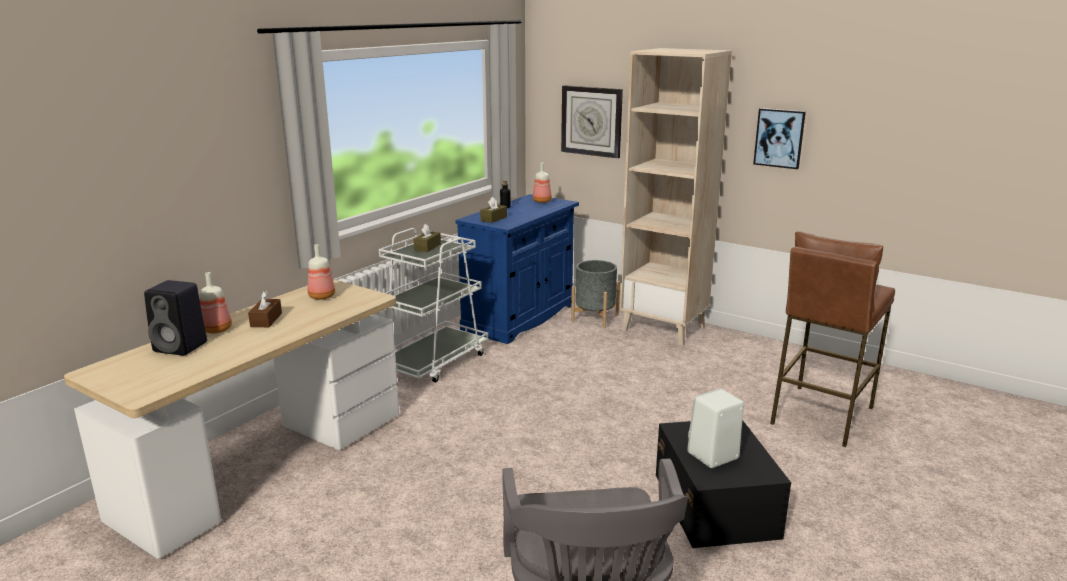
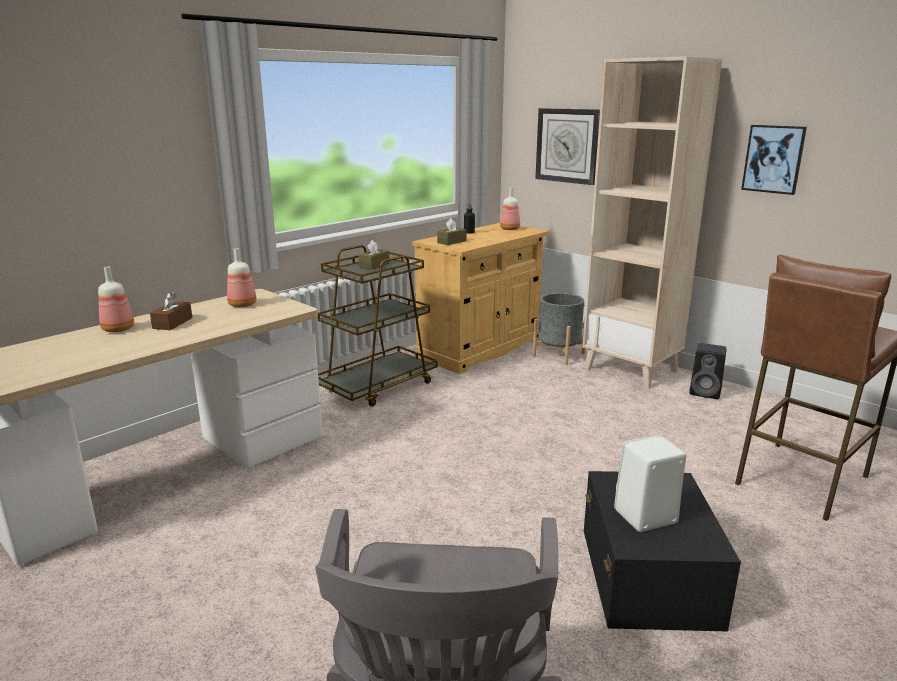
camera: 10 degrees right, 0 degrees up
(182, 347) = (72, 343): black speaker -> black speaker (706, 392)
(434, 361) = (378, 386): white cart -> brown cart
(520, 317) = (480, 348): blue cabinet -> beige cabinet

